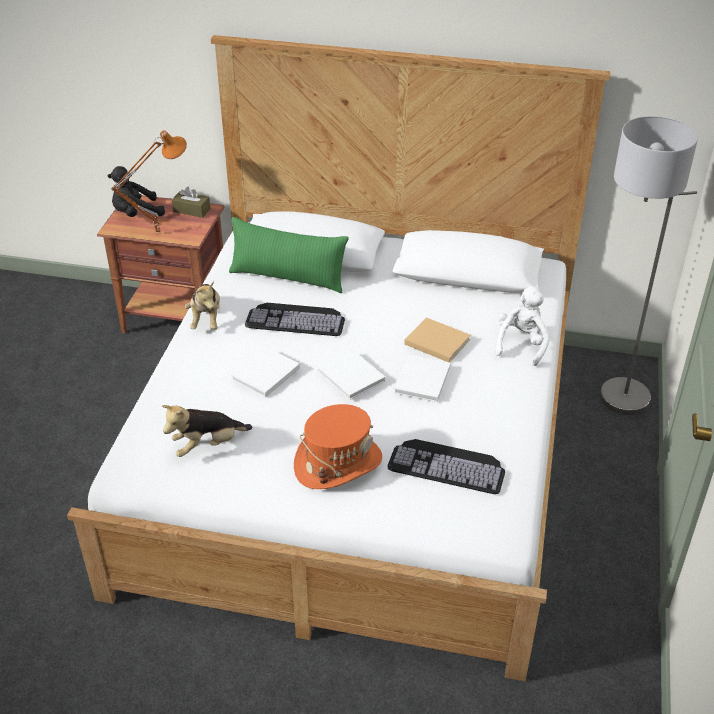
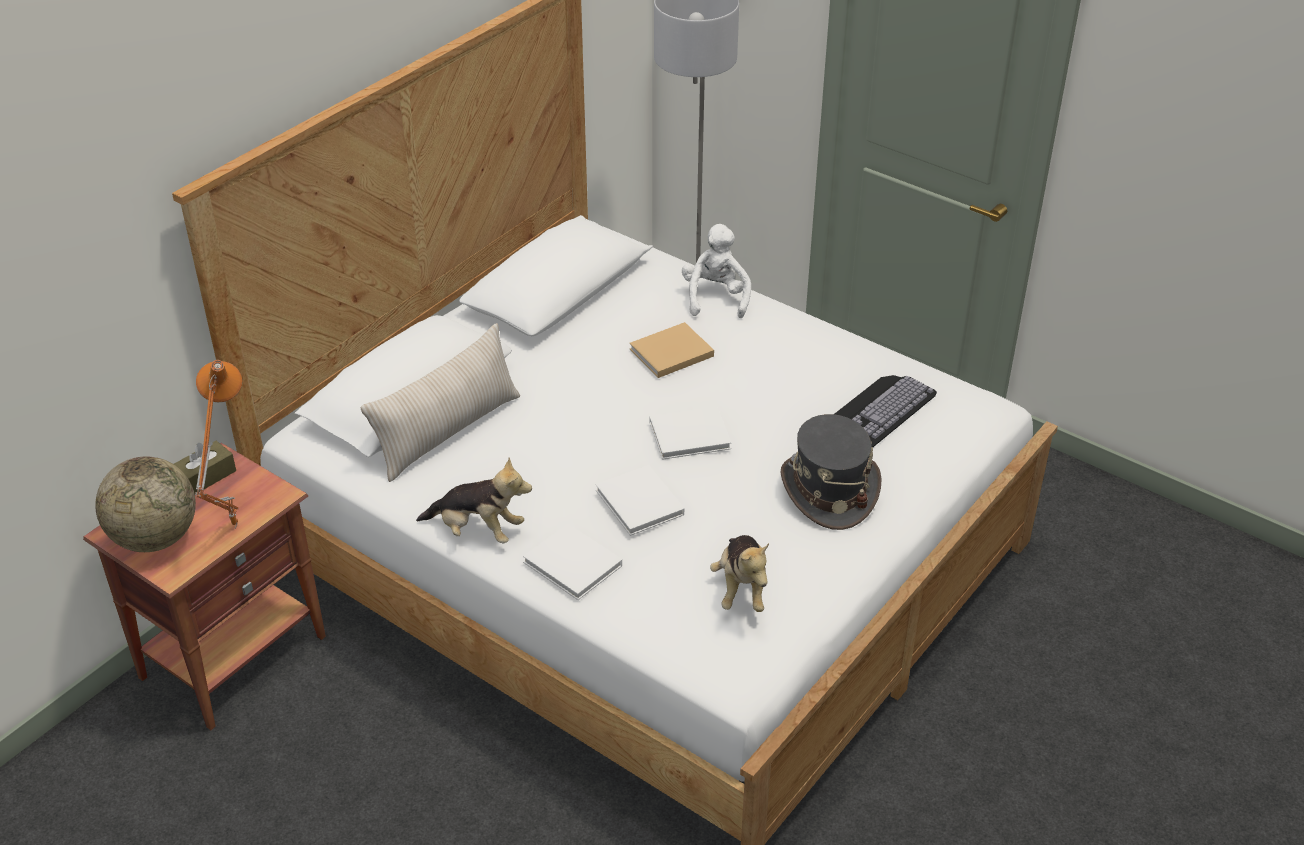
camera: 65 degrees left, 0 degrees up
(136, 213) = (155, 538): black plush toy -> globe
(288, 277) = (448, 432): green pillow -> beige pillow
(297, 319) = (545, 448): keyboard -> none
(338, 463) = (828, 490): orange hat -> grey hat
(421, 381) = (733, 386): white book -> white book (574, 565)
(521, 344) = (716, 297): white plush toy -> white plush toy turned 45 degrees clockwise

